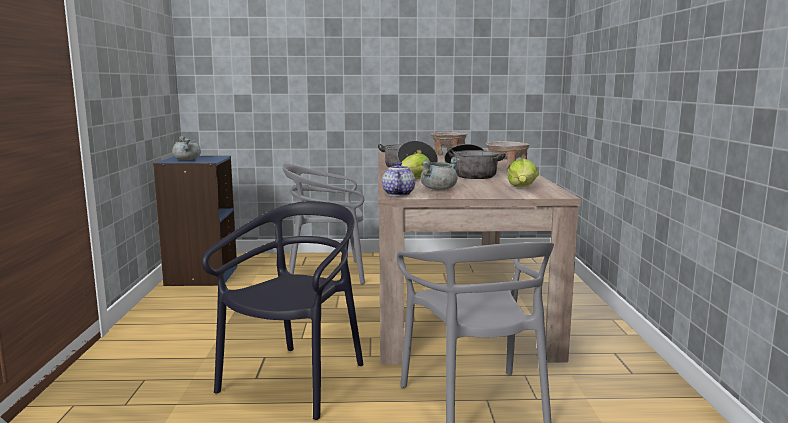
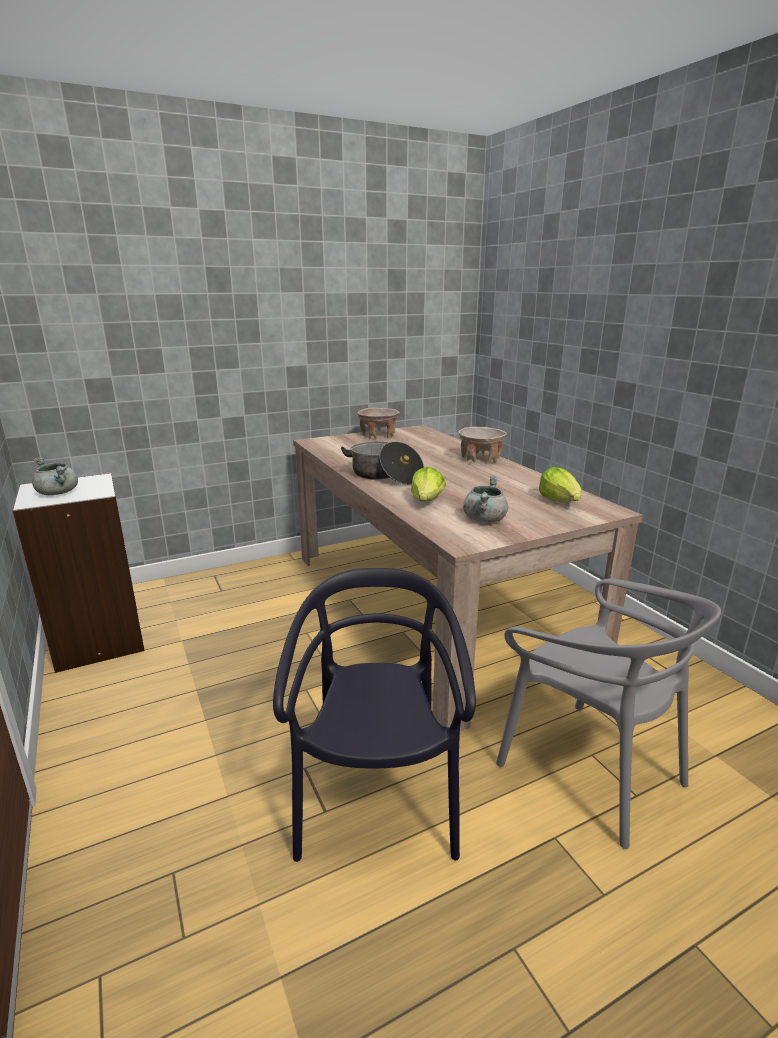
camera: 25 degrees left, 10 degrees up
(201, 276) = (98, 640): blue bookcase -> white bookcase
(326, 273) = (264, 599): grey chair -> none
(398, 194) = (459, 539): teapot -> none
(471, 174) = (468, 479): cooking pot -> none

